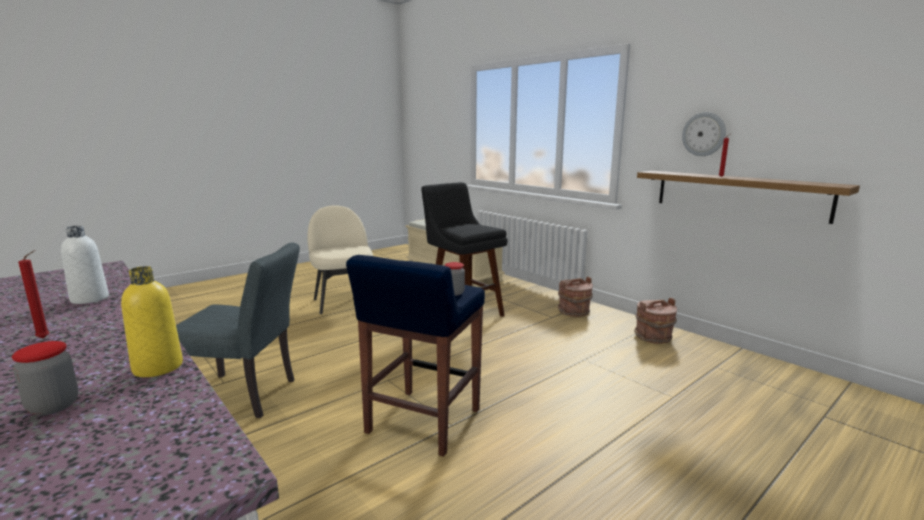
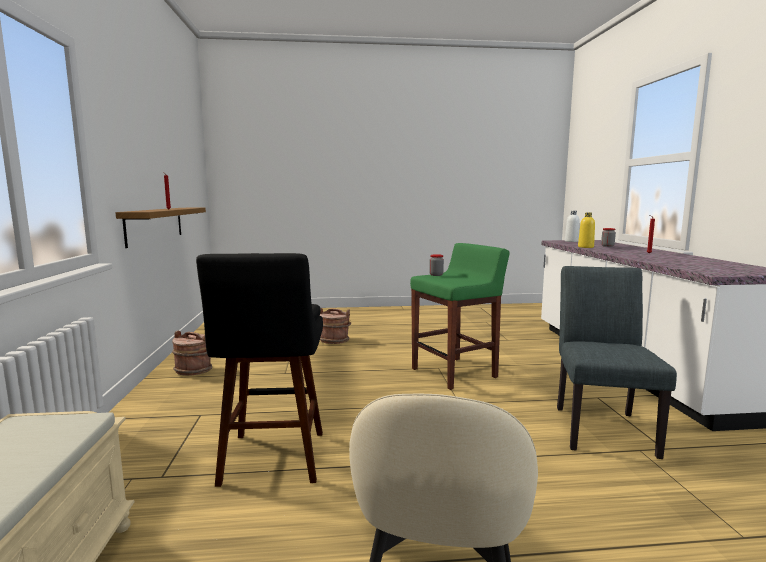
camera: 145 degrees left, 5 degrees down
(89, 299) = (664, 260): white bottle -> white bottle (571, 241)
(247, 396) = (601, 426): grey chair -> grey chair turned 60 degrees clockwise
(422, 422) = (455, 373): blue stool -> green stool
(574, 312) = (163, 413): brown bucket -> brown bucket (334, 340)
(704, 134) = (135, 171): wall clock -> none

